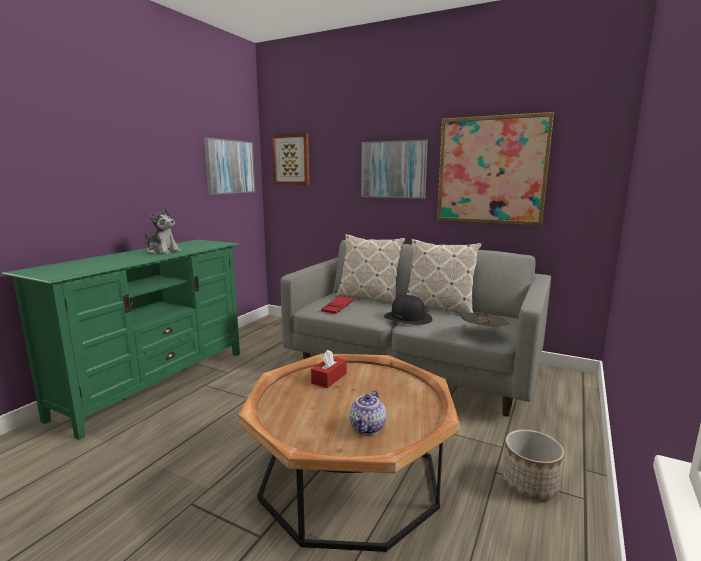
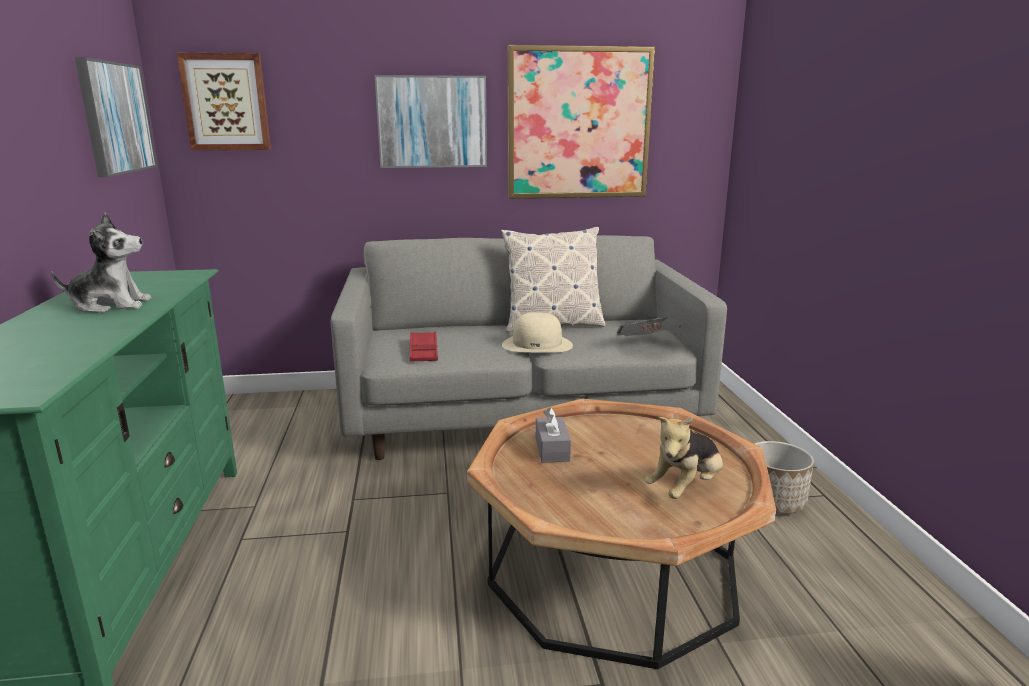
camera: 35 degrees left, 5 degrees up
(329, 378) = (552, 449): red tissue box -> grey tissue box
(368, 428) = (686, 488): teapot -> plush toy
(369, 298) = (442, 329): pillow -> none
(408, 317) = (537, 344): black hat -> beige hat

